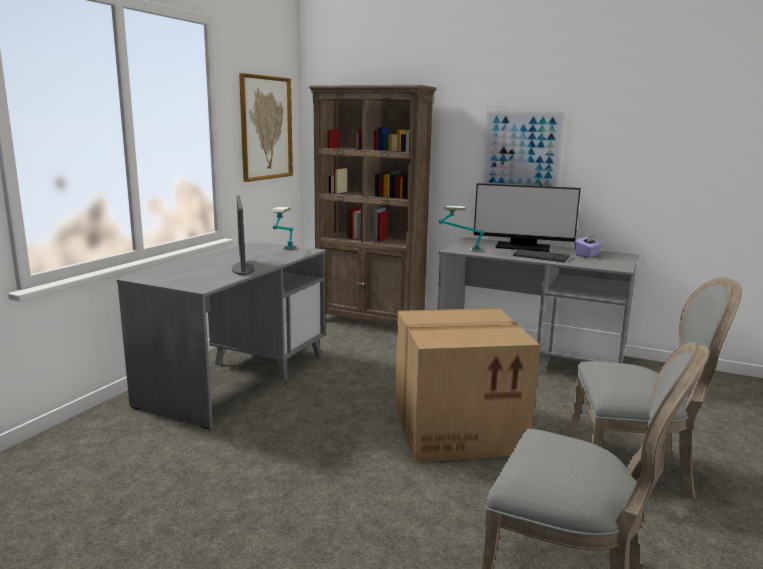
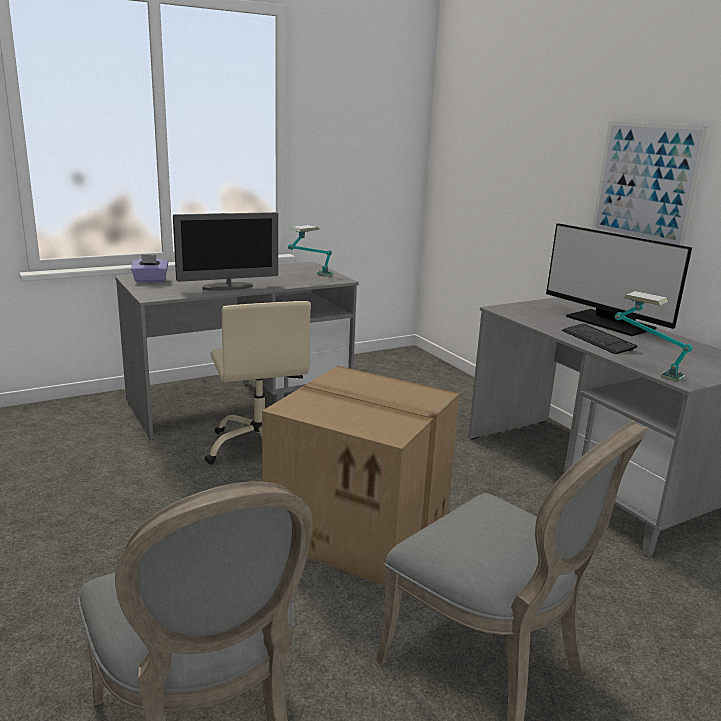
camera: 35 degrees right, 5 degrees up
(243, 269) = (228, 287): monitor -> monitor turned 135 degrees counterclockwise
(265, 128) = (364, 134): picture -> none
(310, 405) = (260, 448): none -> beige office chair
(370, 322) = (452, 381): brown bookcase -> none
(460, 250) = (510, 310): table lamp -> table lamp (644, 369)
(587, 255) = (680, 353): purple tissue box -> purple tissue box (150, 280)

